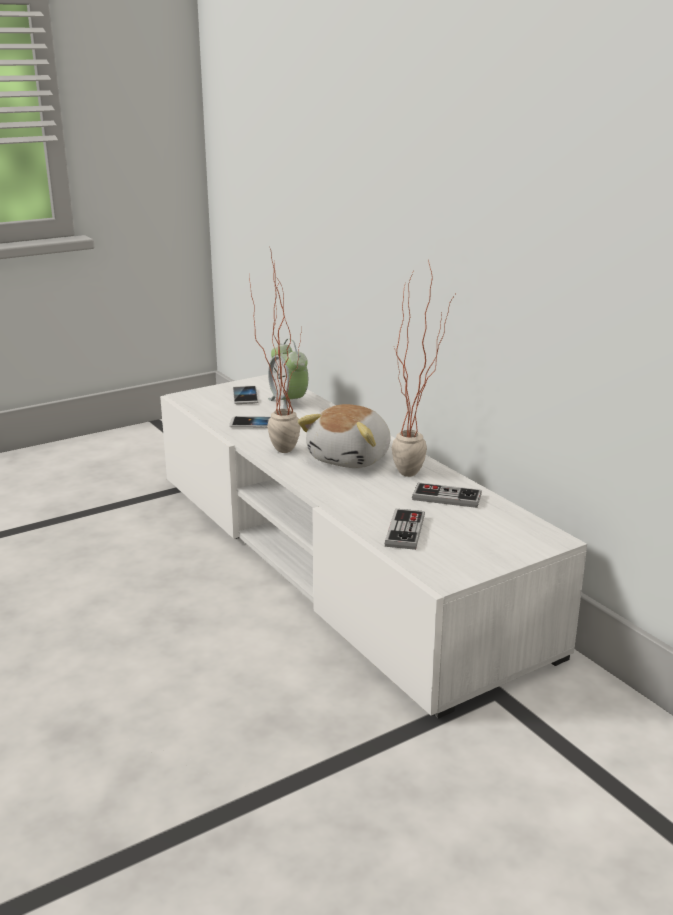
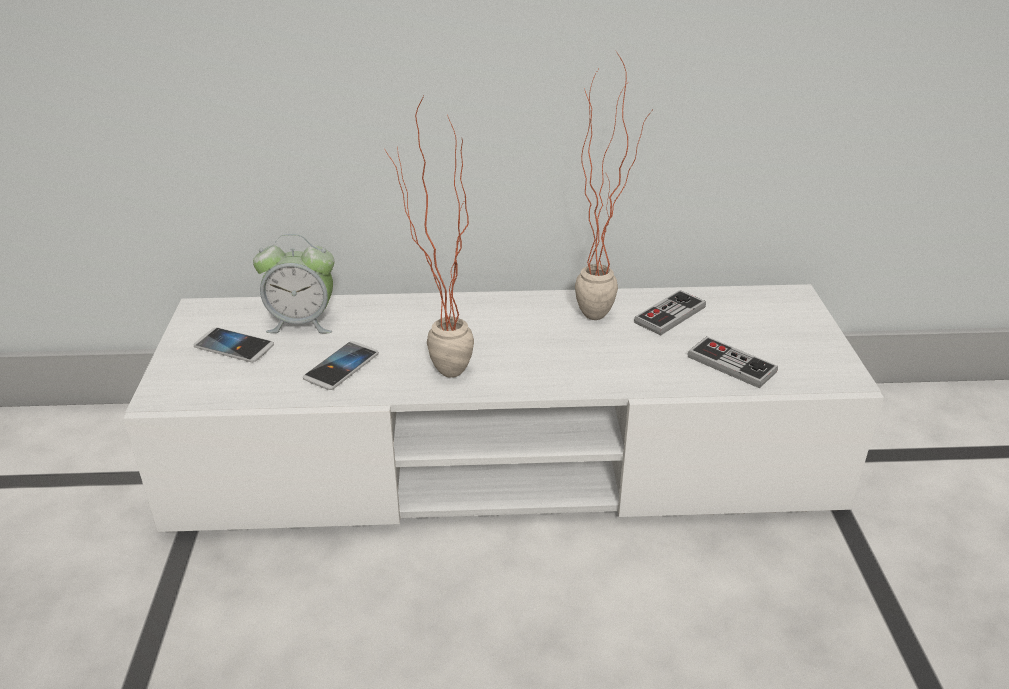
camera: 60 degrees left, 10 degrees up
(351, 458) = (521, 335): plush toy -> none

